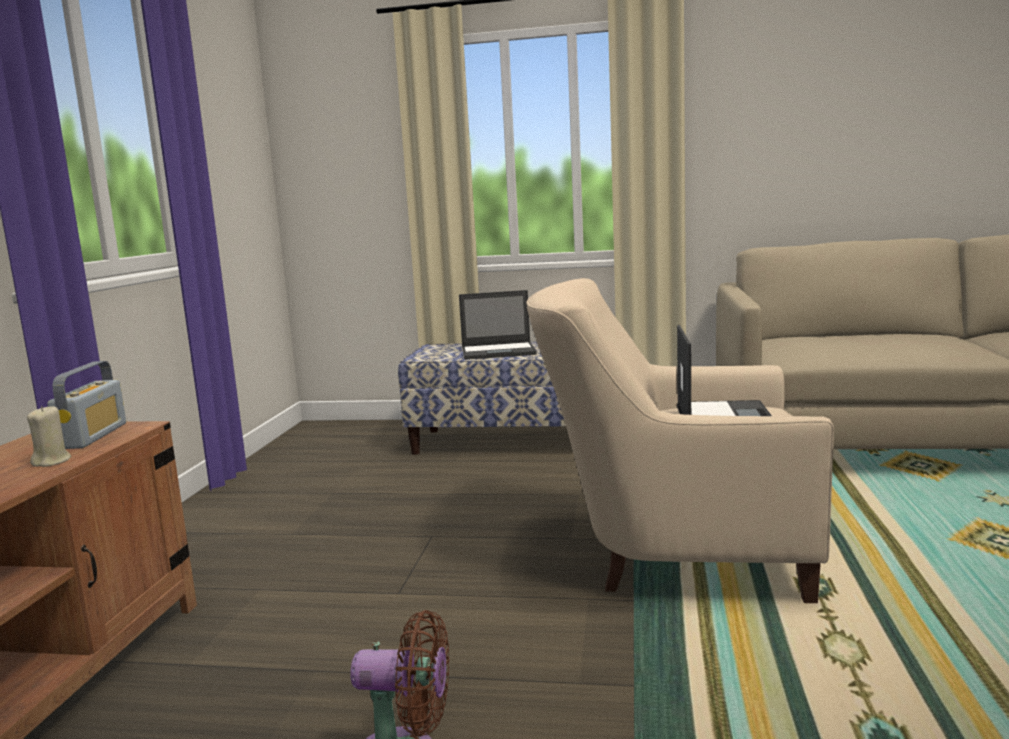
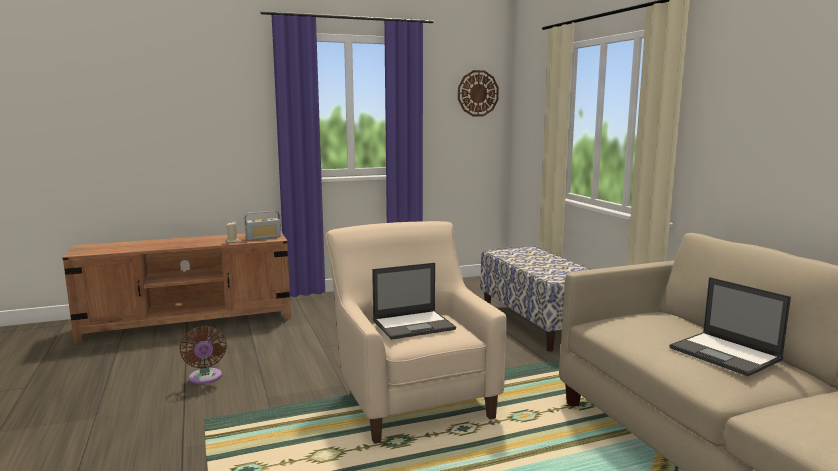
camera: 60 degrees right, 0 degrees up
(240, 116) = (478, 93): none -> wall clock
(499, 351) = (533, 261): laptop -> laptop (726, 354)

